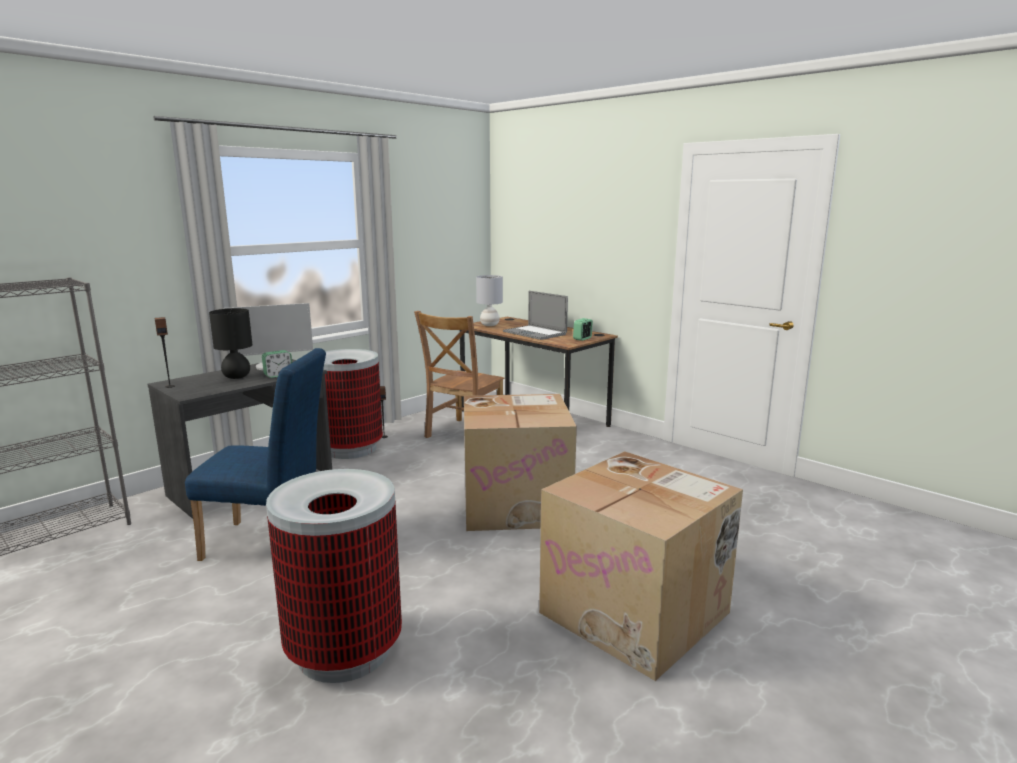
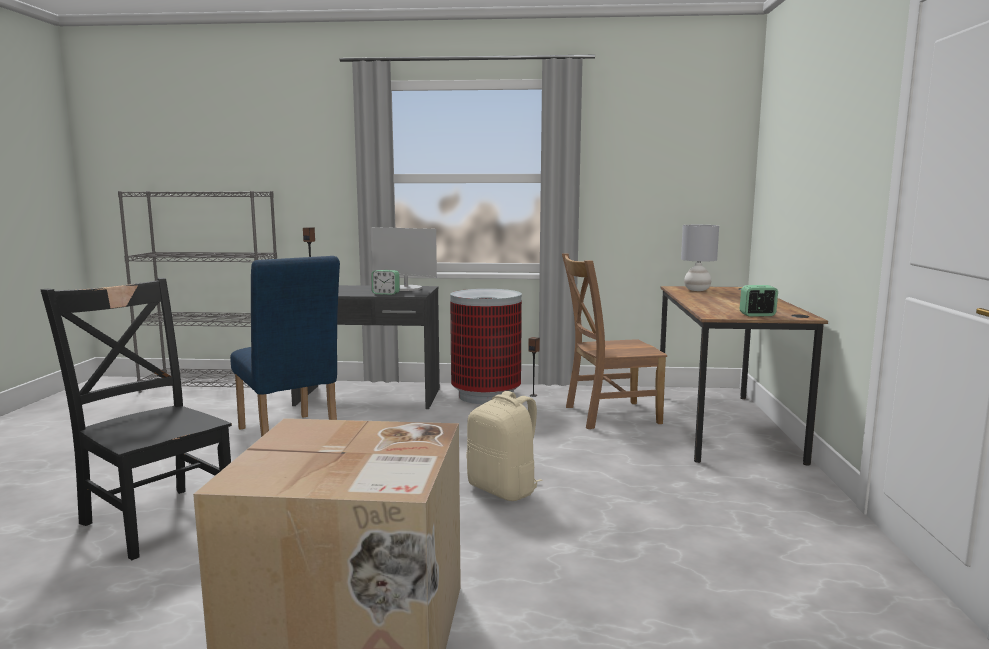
camera: 50 degrees right, 5 degrees down
(236, 377) = (361, 290): black table lamp -> none
(344, 650) = (156, 518): trash can -> black chair
(517, 503) = (504, 489): cardboard box -> beige backpack
(534, 333) = (718, 302): laptop -> none

